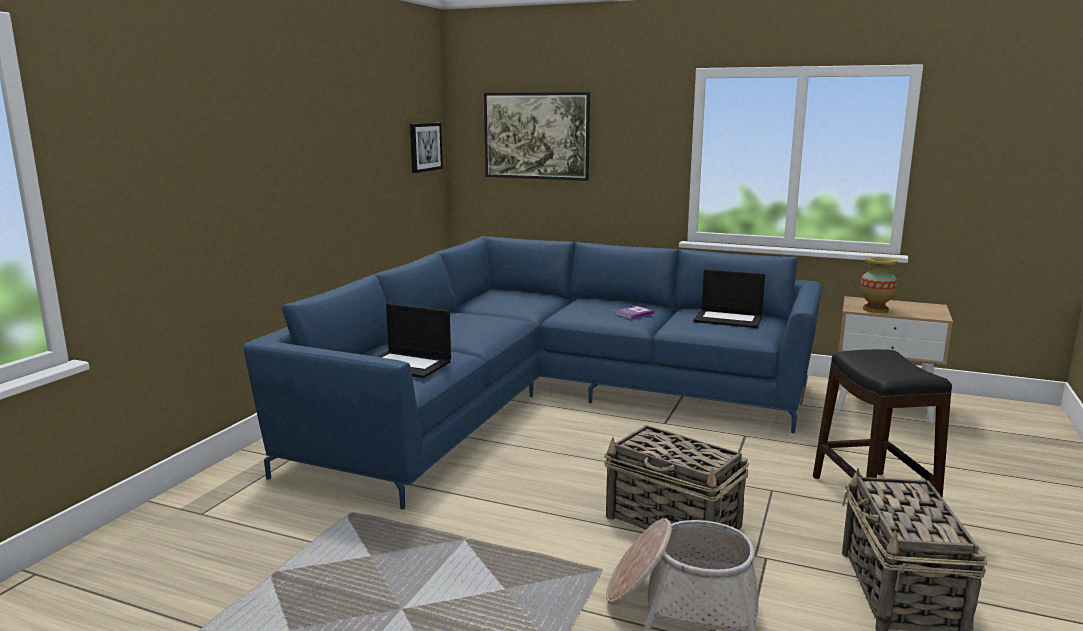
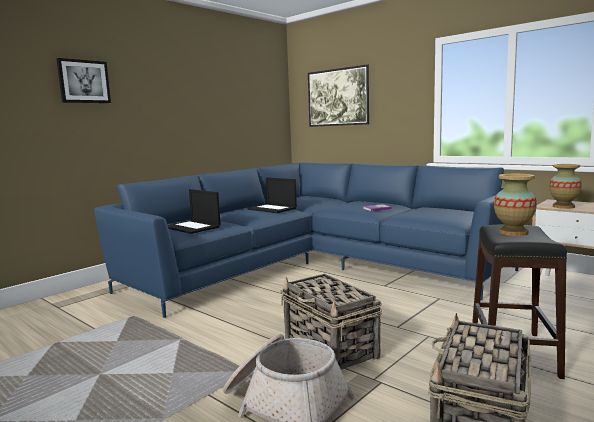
camera: 20 degrees right, 5 degrees down
(425, 147) = (269, 108): picture -> picture (84, 81)
(729, 319) = (443, 213): laptop -> laptop (272, 209)
(883, 363) = (513, 232): none -> vase

